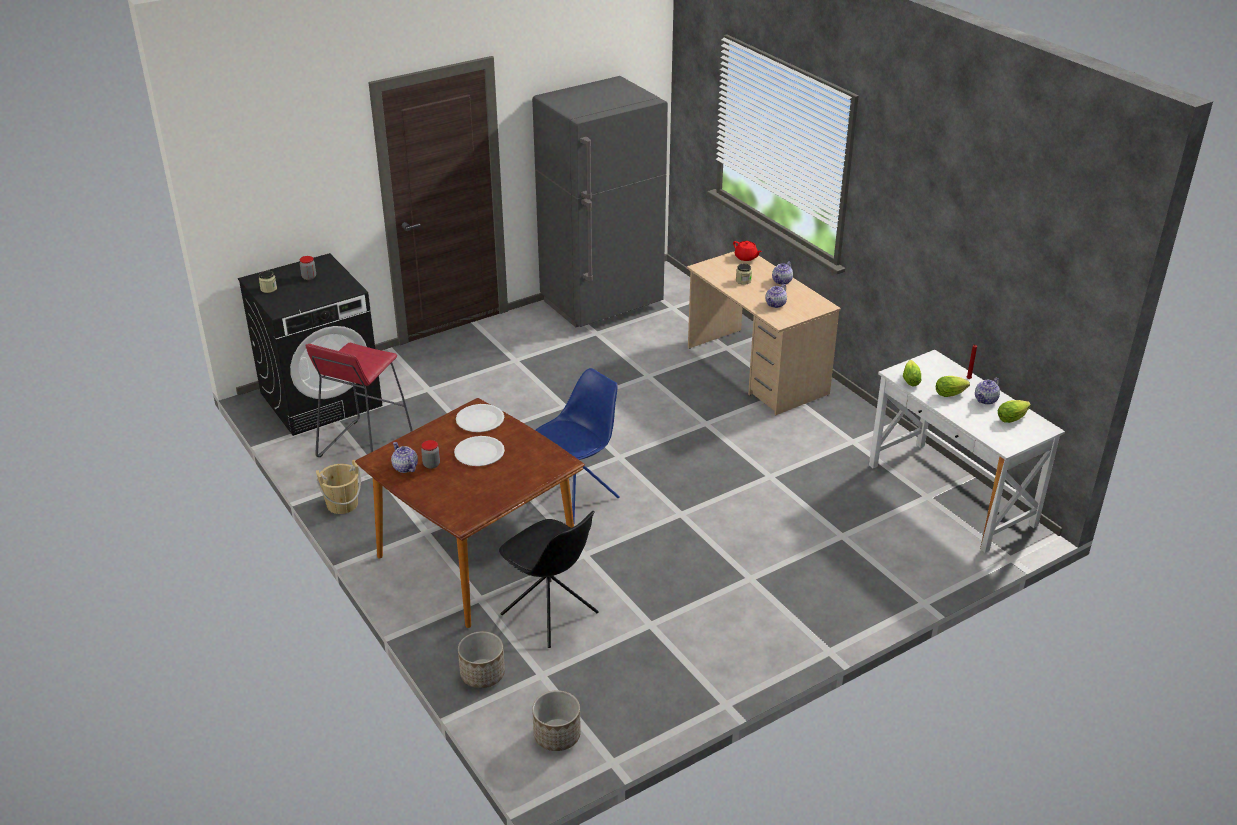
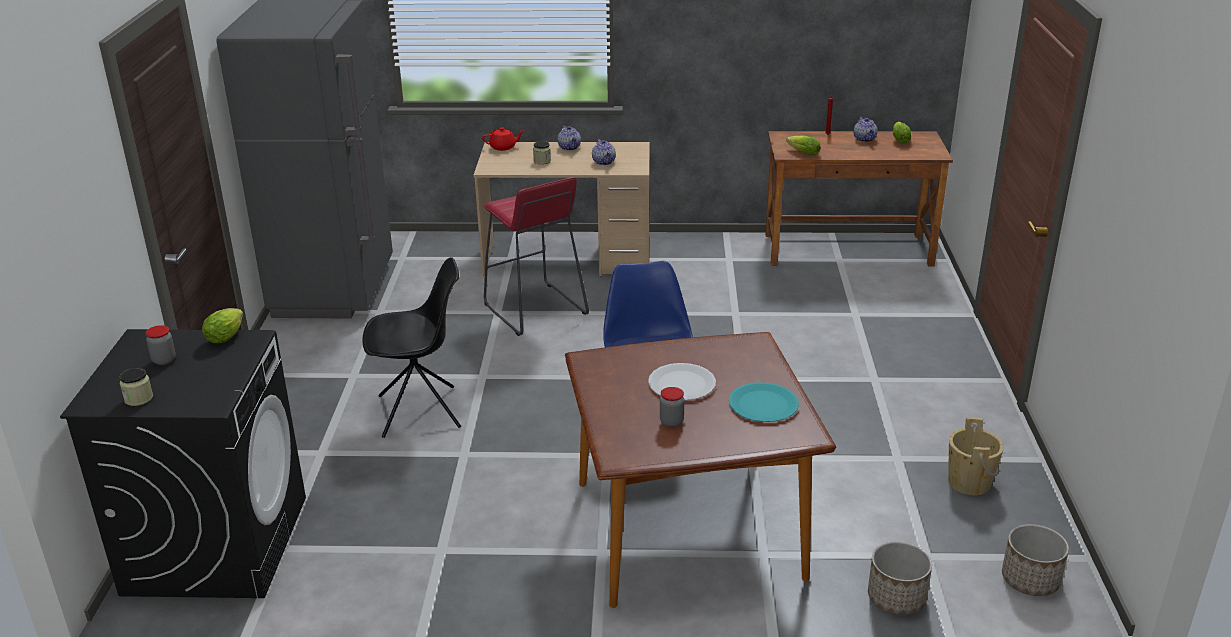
camera: 55 degrees left, 5 degrees down
(342, 504) = (471, 602): beige bucket -> beige bucket (969, 482)
(364, 447) = (373, 542): red stool -> red stool (534, 310)
(405, 467) = (657, 442): teapot -> none
(480, 419) = (615, 364): white plate -> none
(483, 492) = (763, 404): none -> turquoise plate
(550, 615) = (832, 514): black chair -> black chair (421, 411)
(951, 394) = (842, 147): lettuce -> lettuce (227, 336)
(951, 495) = (847, 250): white desk -> brown desk

